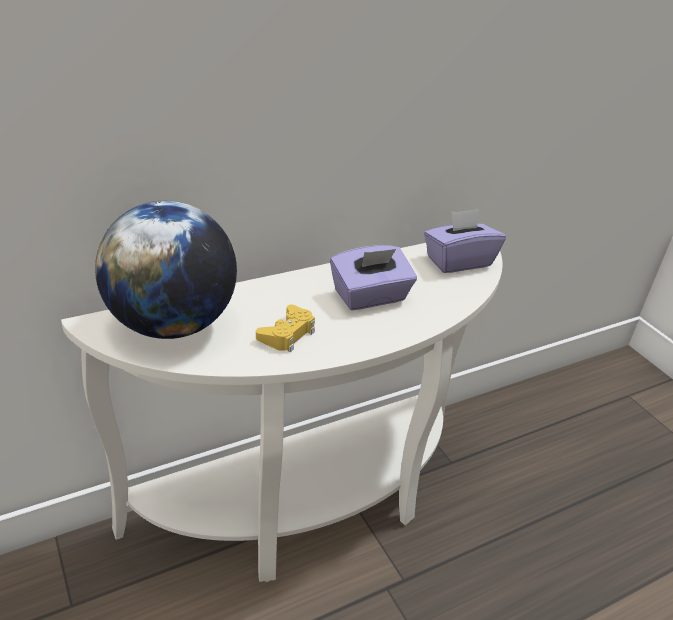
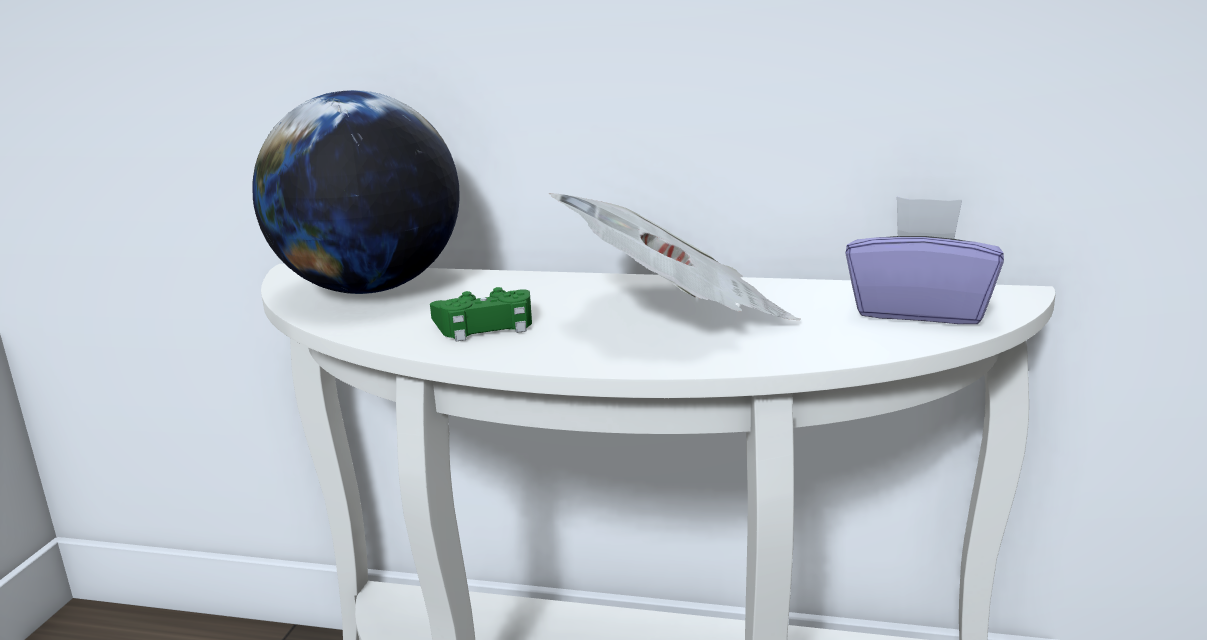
camera: 45 degrees right, 15 degrees down
(287, 334) = (486, 325): yellow game controller -> green game controller
(370, 297) = (678, 317): purple tissue box -> newspaper

